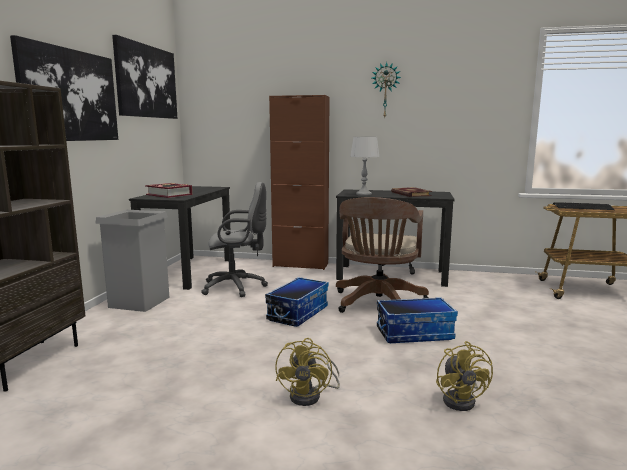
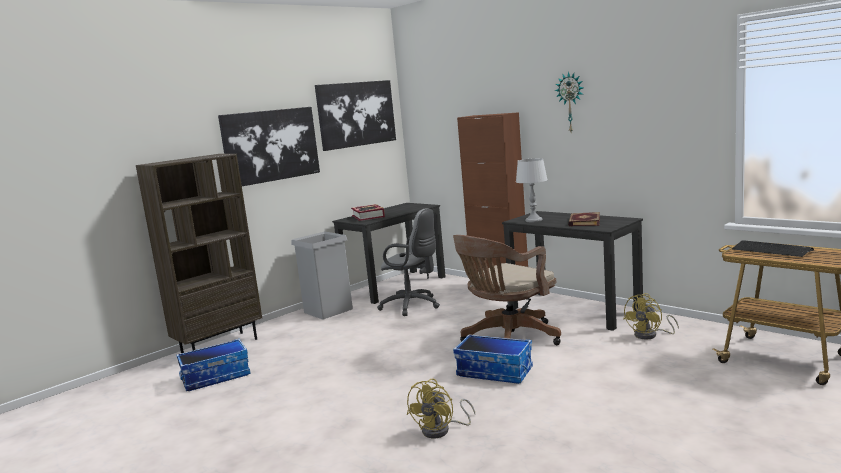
camera: 35 degrees right, 0 degrees up
(297, 313) = (426, 337): storage box -> storage box (216, 377)
(311, 396) = (344, 402): yellow fan -> yellow fan (650, 335)

